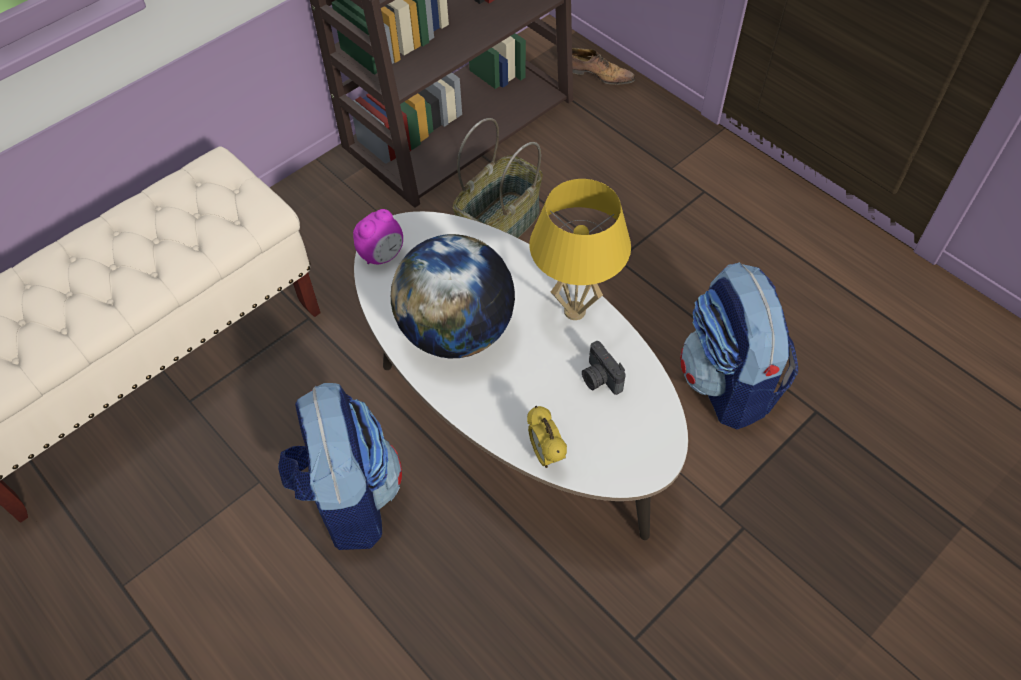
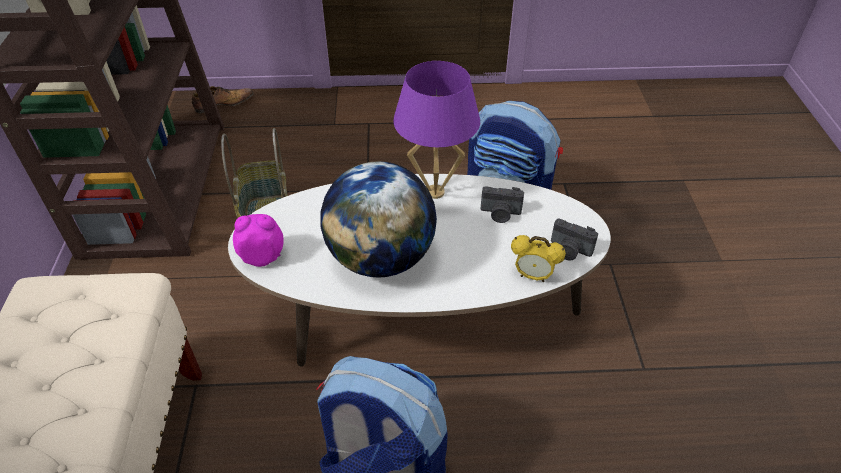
camera: 50 degrees left, 10 degrees down
(382, 255) = (262, 256): alarm clock -> alarm clock turned 90 degrees counterclockwise
(575, 311) = (435, 192): yellow table lamp -> purple table lamp
(607, 464) = (569, 250): none -> camera

